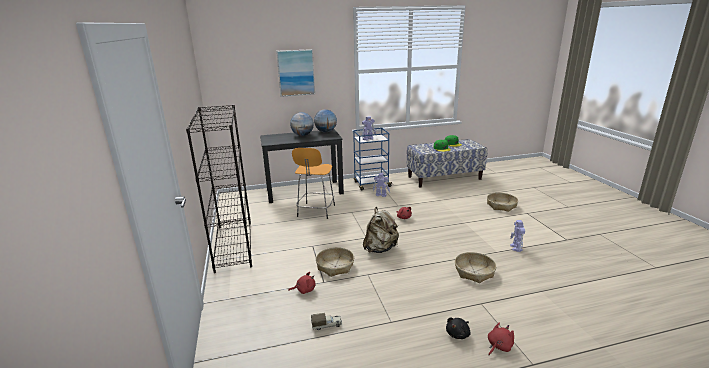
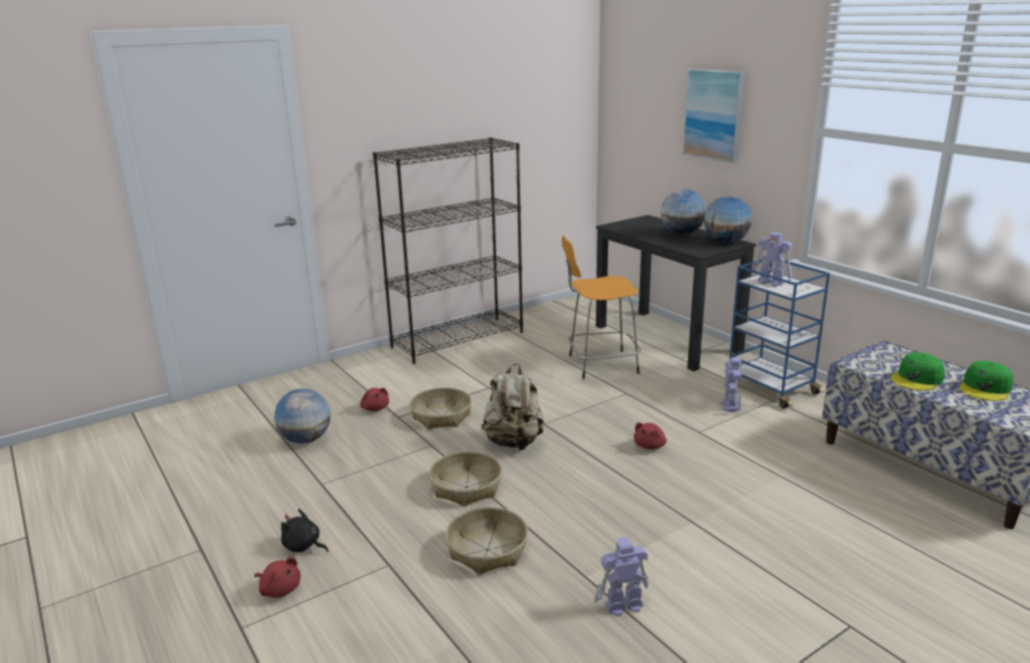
camera: 70 degrees right, 0 degrees up
(327, 325) = (306, 439): toy truck -> globe
(501, 205) = (852, 575): basket -> basket (466, 487)

